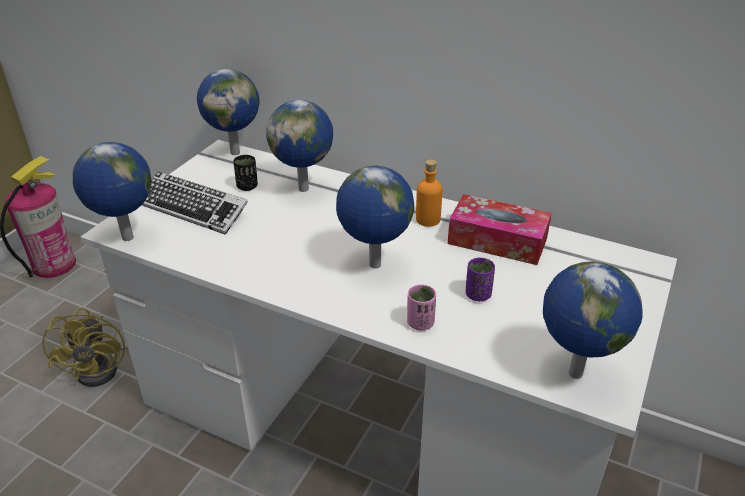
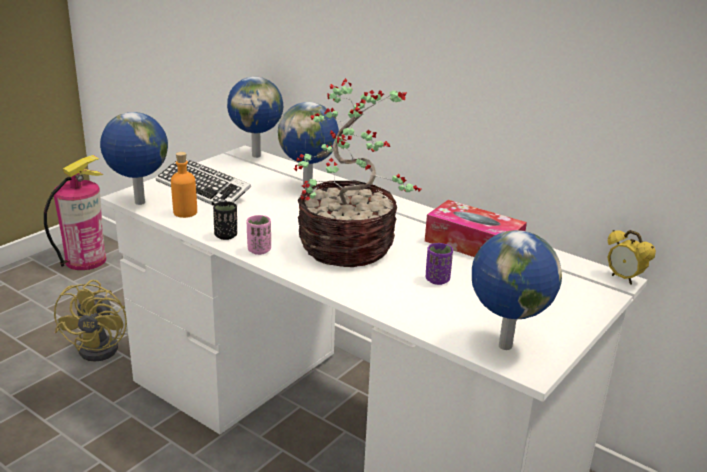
camera: 10 degrees right, 10 degrees down
(247, 186) = (257, 180): black cup -> black cup (226, 236)
(374, 265) = (349, 247): globe -> potted plant
(420, 323) = (374, 292): pink cup -> pink cup (259, 250)
(428, 219) = (413, 222): orange bottle -> orange bottle (185, 212)
(655, 262) = (623, 279): none -> alarm clock

